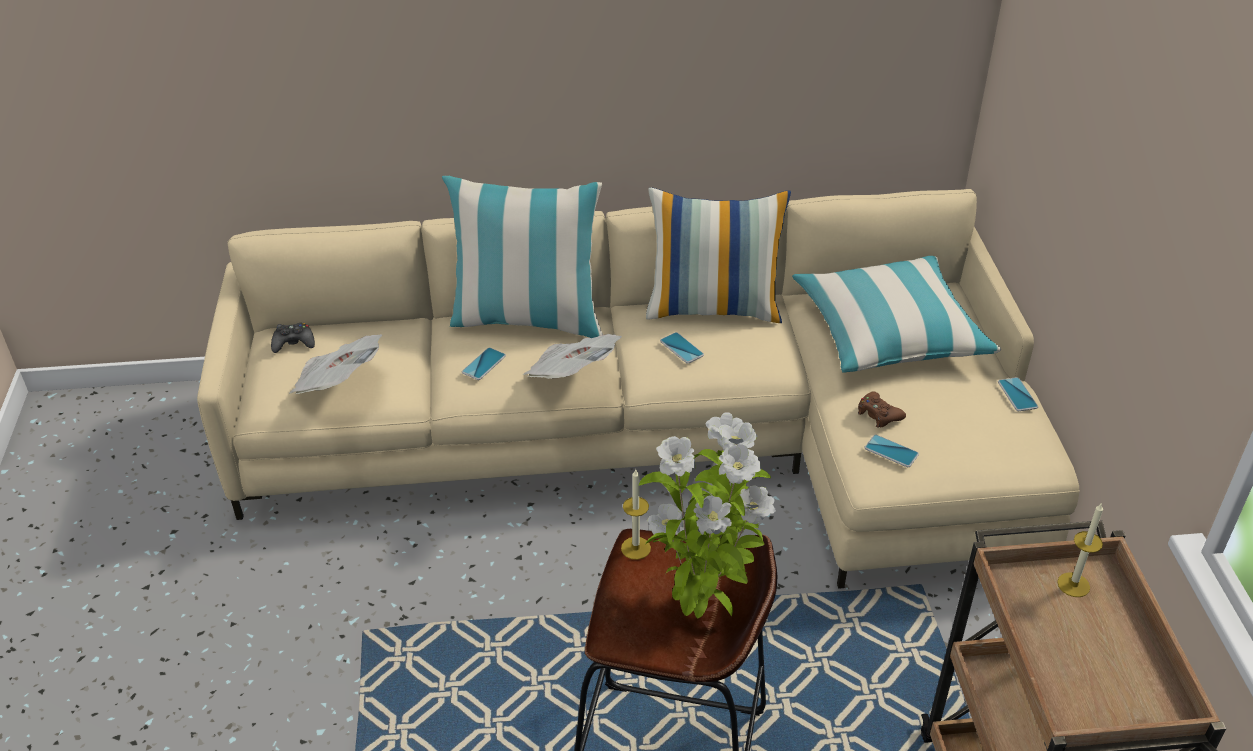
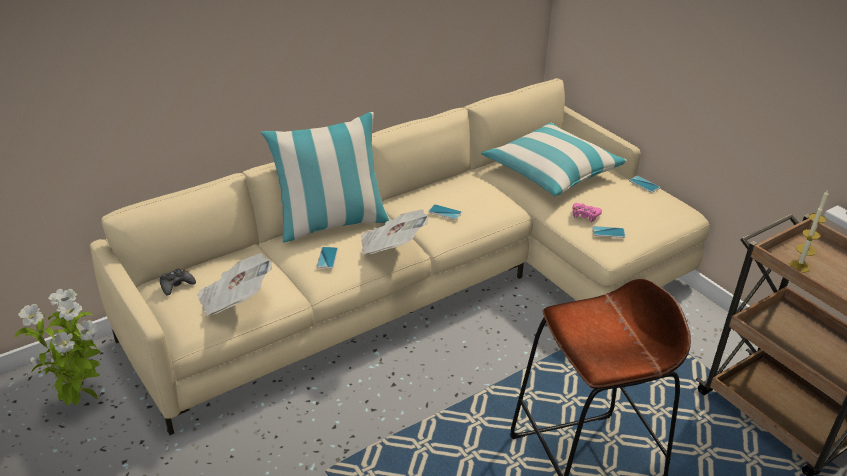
camera: 30 degrees left, 5 degrees down
(635, 548) = (563, 315): candle -> candle (799, 266)
(704, 607) = (627, 334): potted plant -> potted plant (81, 401)
(714, 307) = (442, 185): pillow -> none
(878, 414) = (585, 215): brown game controller -> pink game controller

